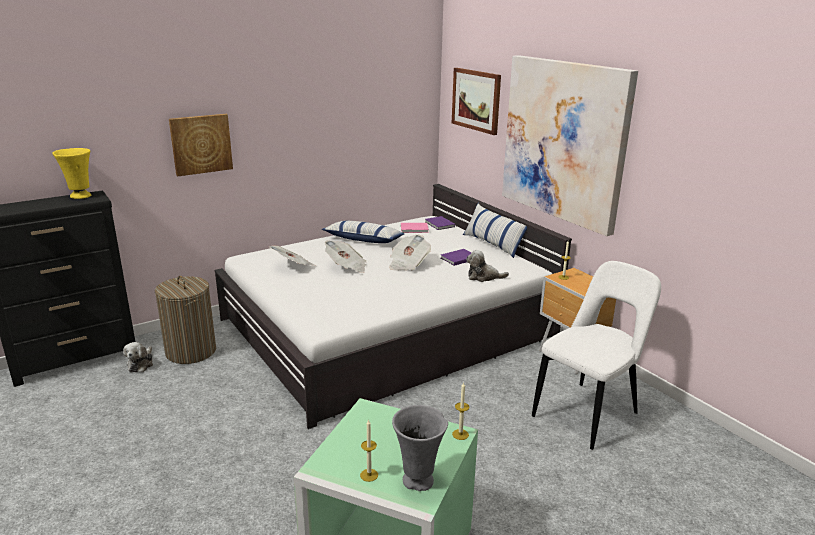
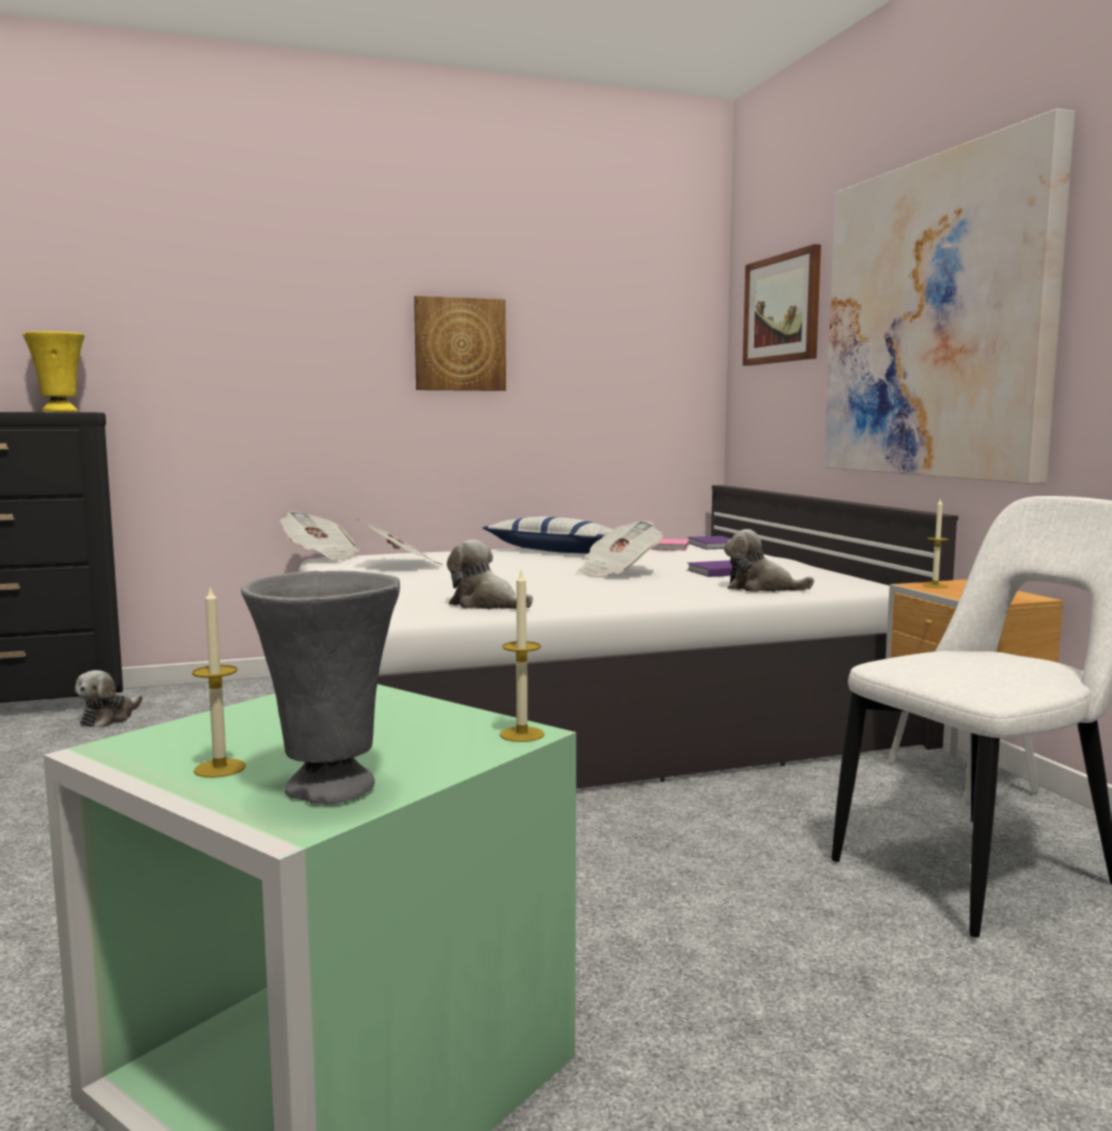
camera: 15 degrees right, 15 degrees down
(191, 351) = (204, 711): laundry basket -> none
(201, 144) = (281, 357): picture -> picture (459, 344)
(346, 267) = (498, 569): newspaper -> newspaper (321, 556)
(365, 309) = (486, 604): none -> plush toy
(493, 244) = (806, 563): pillow -> none

